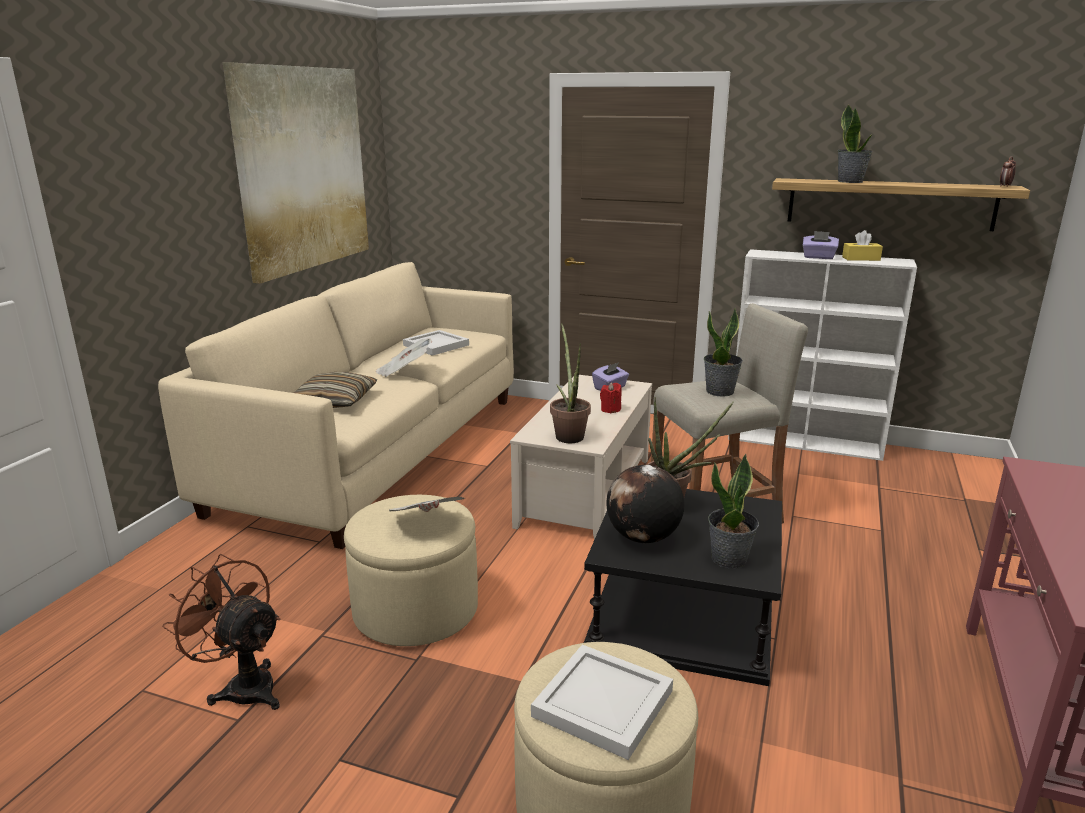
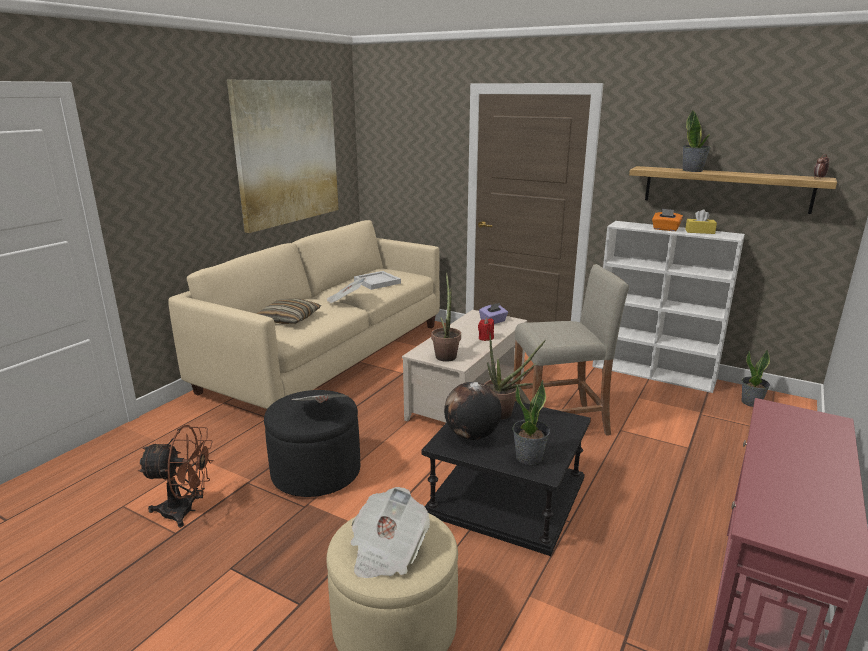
camera: 10 degrees right, 0 degrees up
(243, 686) = (186, 511): brown fan -> brown fan turned 135 degrees clockwise
(416, 610) = (316, 472): beige ottoman -> black ottoman
(603, 705) = (387, 551): white tray -> newspaper
(720, 391) = (562, 330): potted plant -> potted plant (751, 402)
(818, 257) = (665, 229): purple tissue box -> orange tissue box

